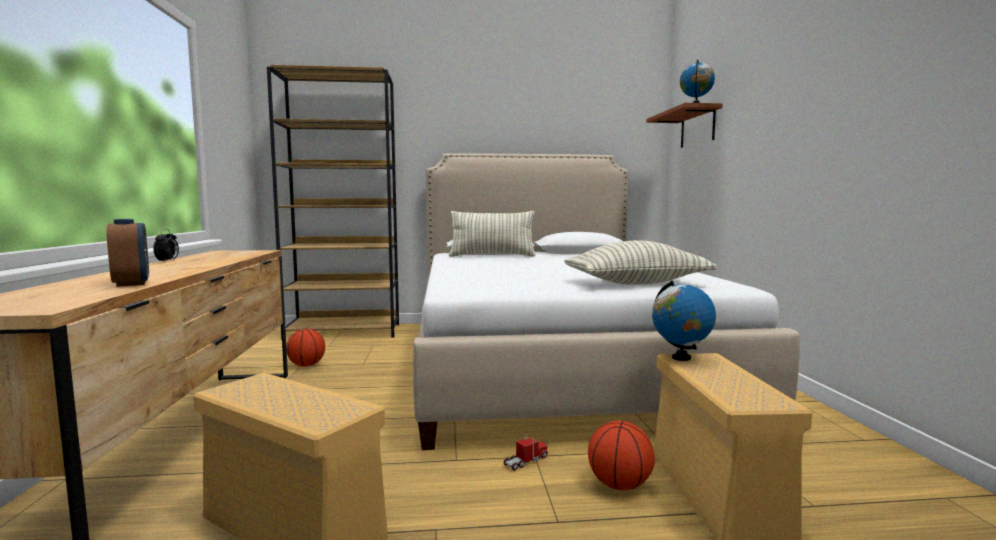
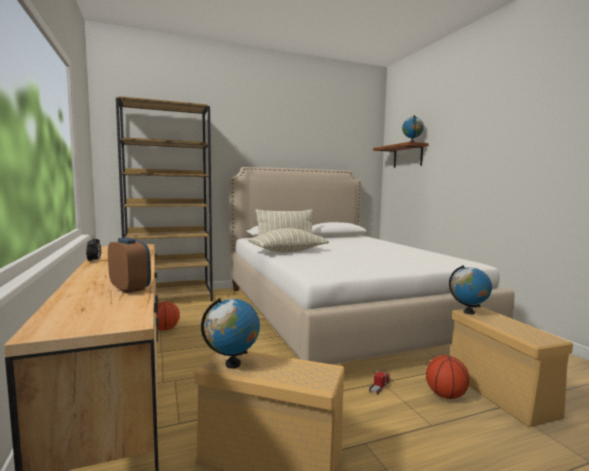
camera: 15 degrees left, 0 degrees up
(246, 390) = (232, 364): none -> globe
(636, 283) = (416, 263): pillow -> pillow (287, 251)

